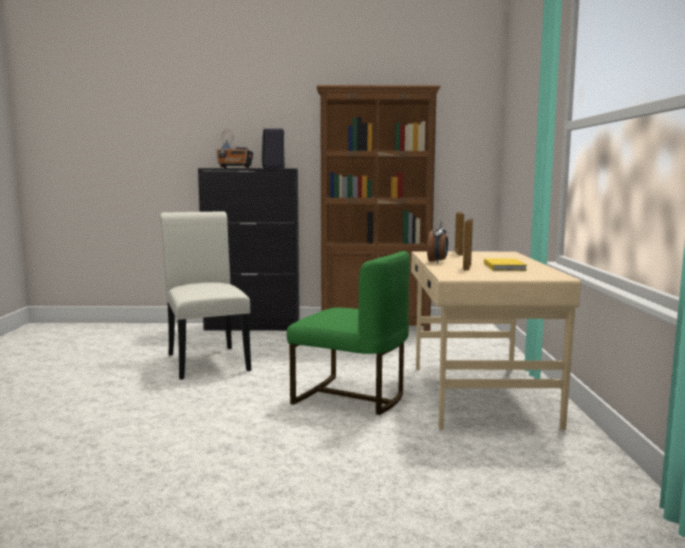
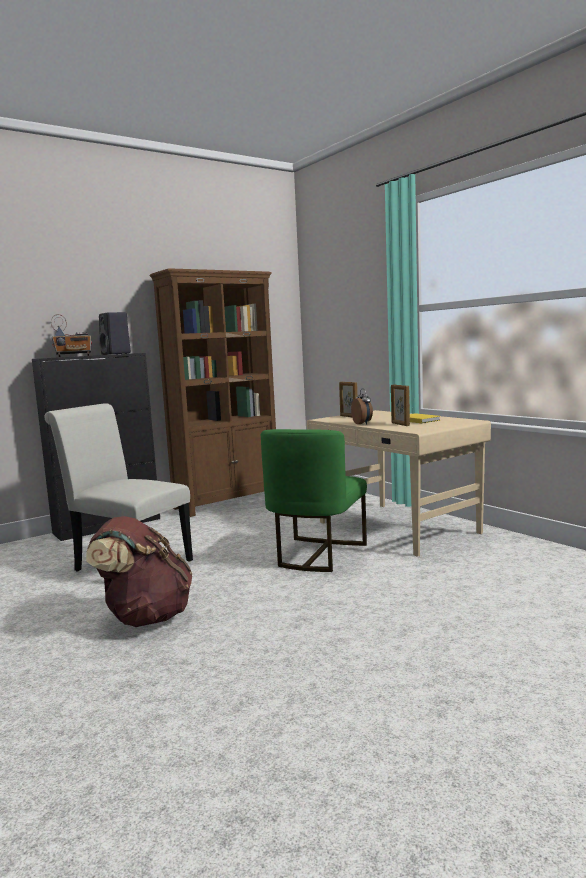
camera: 35 degrees left, 0 degrees up
(138, 403) = (145, 617): none -> brown backpack
(351, 397) = (317, 555): green chair -> green chair turned 120 degrees clockwise

